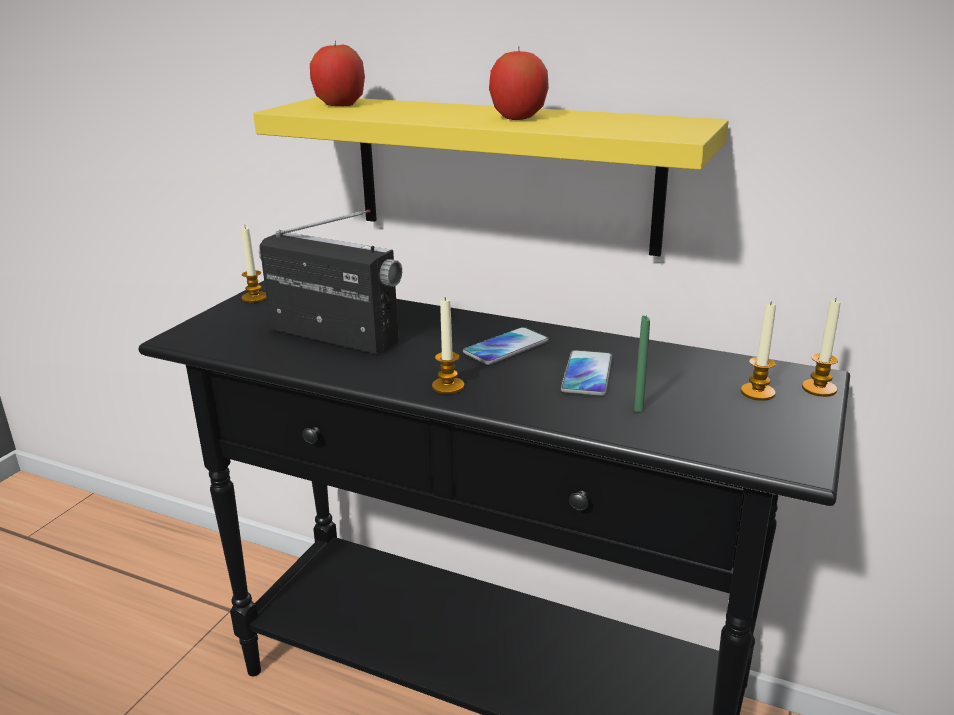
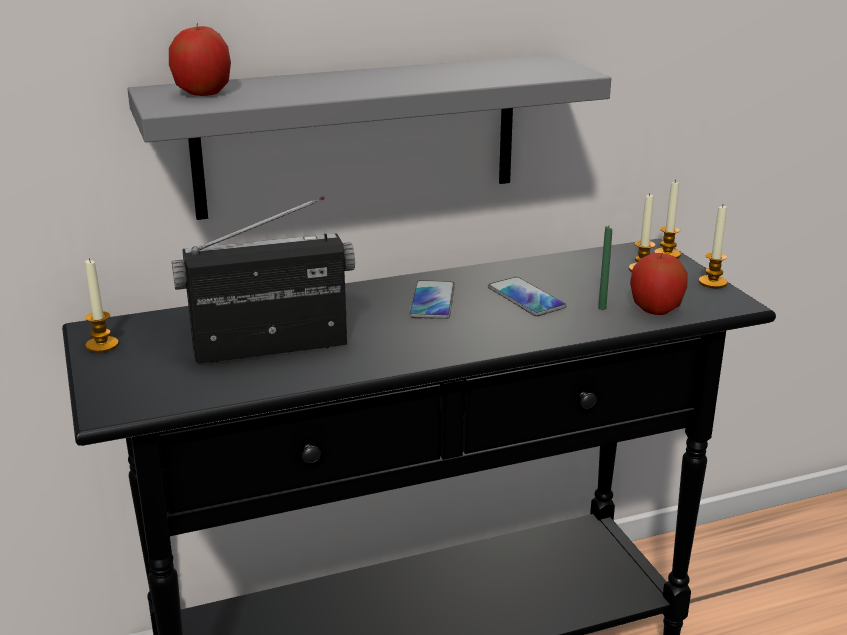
camera: 45 degrees left, 0 degrees up
(448, 386) = (452, 345): candle -> candle (712, 282)
(504, 173) = (358, 136): yellow shelf -> grey shelf
(518, 117) = (417, 78): apple -> apple (655, 309)

